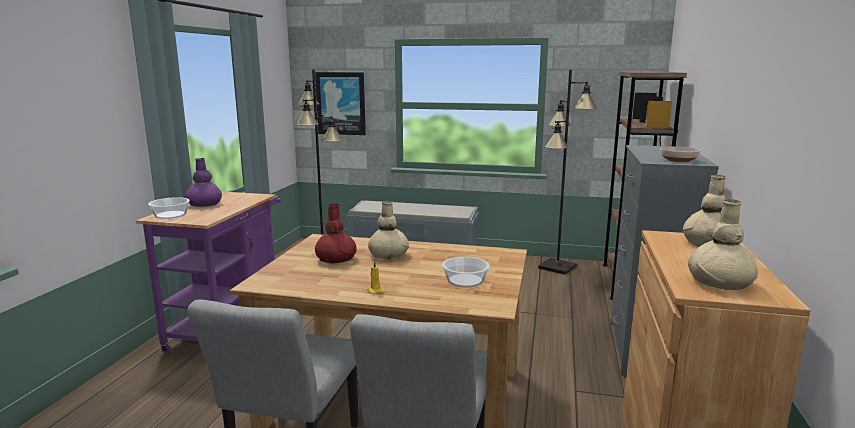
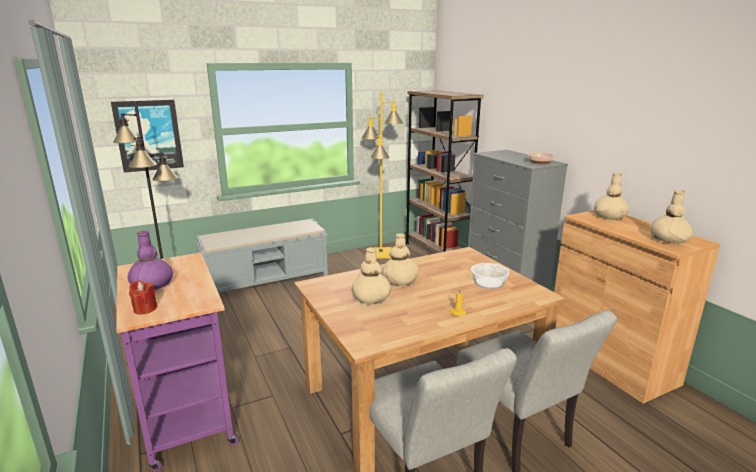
camera: 40 degrees left, 5 degrees up
(170, 215) = (145, 309): bowl -> red candle
(336, 259) = (371, 298): red vase -> beige vase
(557, 267) = (381, 254): black floor lamp -> yellow floor lamp

